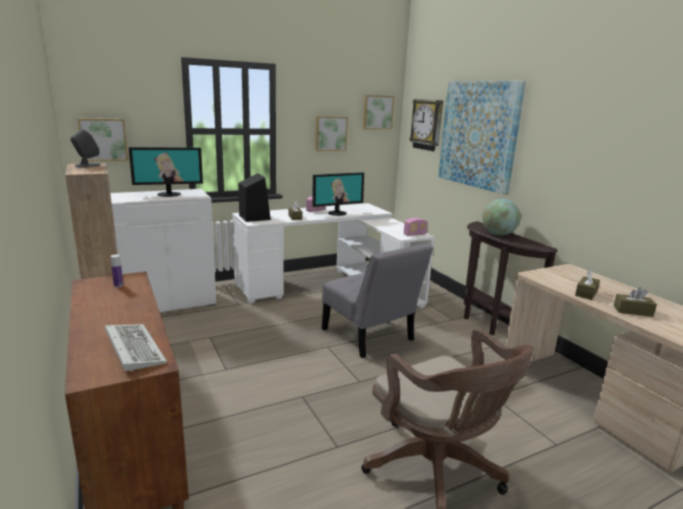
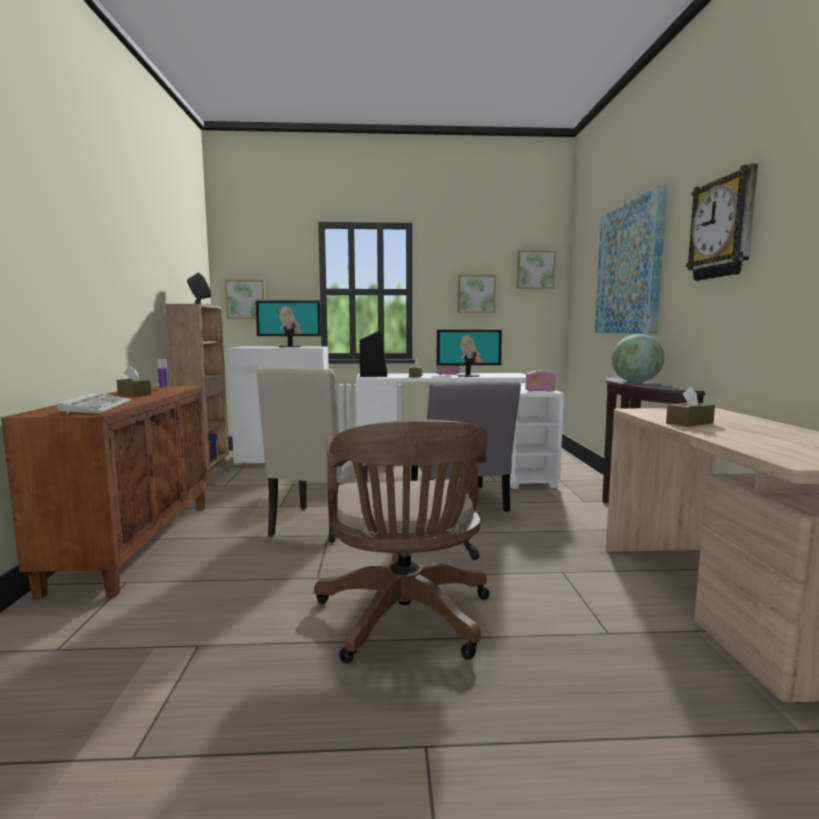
camera: 25 degrees right, 10 degrees down
(282, 386) = (317, 525): none -> beige chair
(427, 125) = (587, 275): wall clock -> wall clock (723, 228)
(632, 311) = (740, 436): brown tissue box -> brown tissue box (134, 394)

